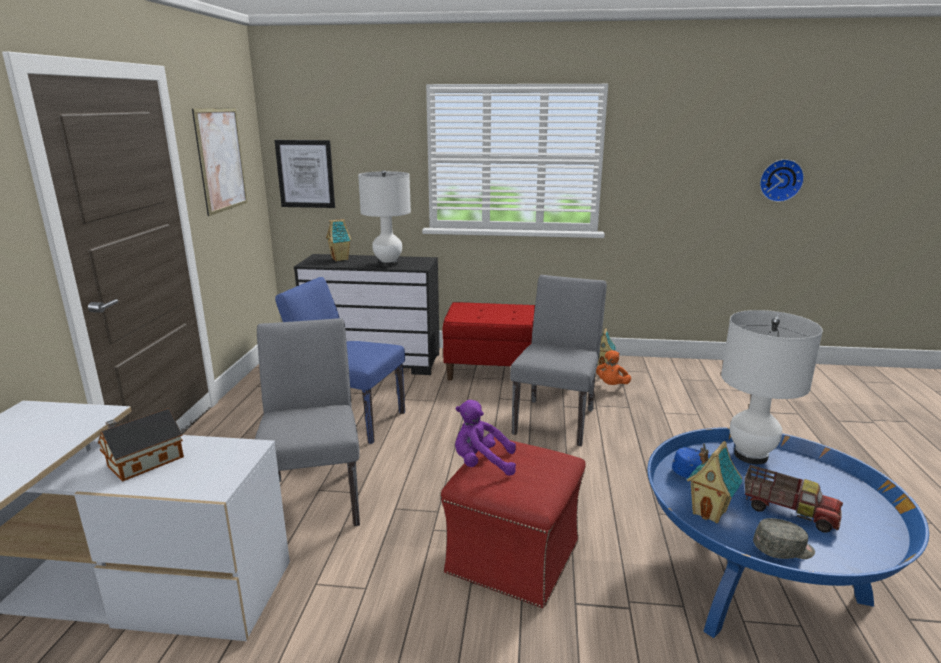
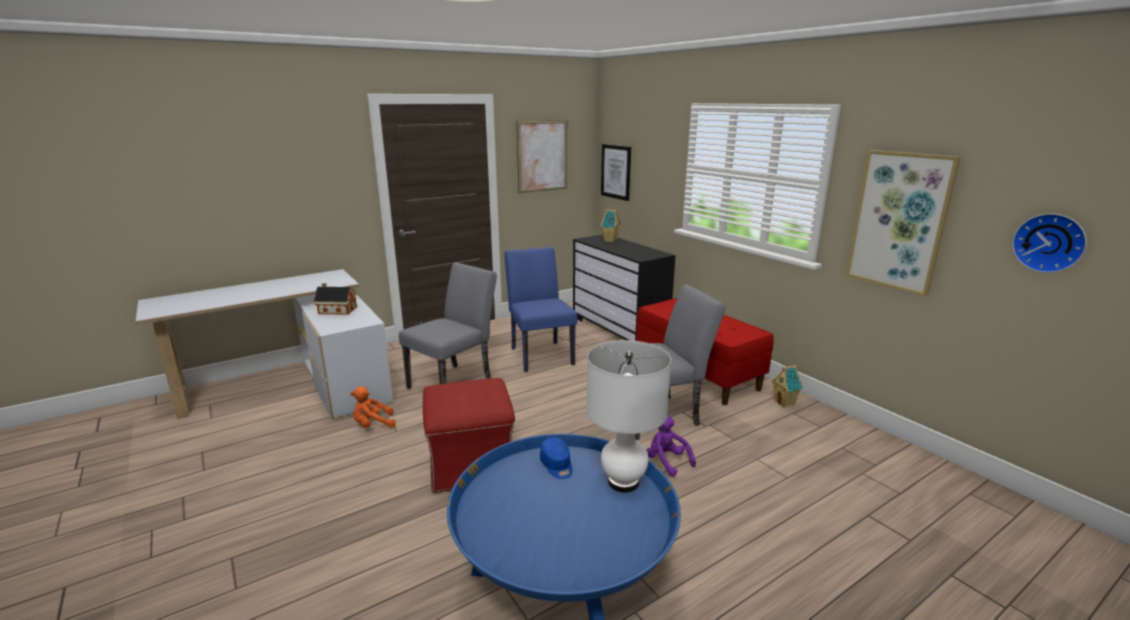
camera: 50 degrees right, 0 degrees up
(388, 264) = (627, 251): white table lamp -> none
(482, 464) = (457, 385): purple plush toy -> purple plush toy (667, 461)
(611, 386) = (756, 419): orange plush toy -> orange plush toy (373, 425)
(673, 181) = (899, 221): none -> picture
(710, 512) = (508, 483): toy house -> none
(783, 550) = (491, 527): grey cap -> none
(788, 511) = (551, 519): toy truck -> none

